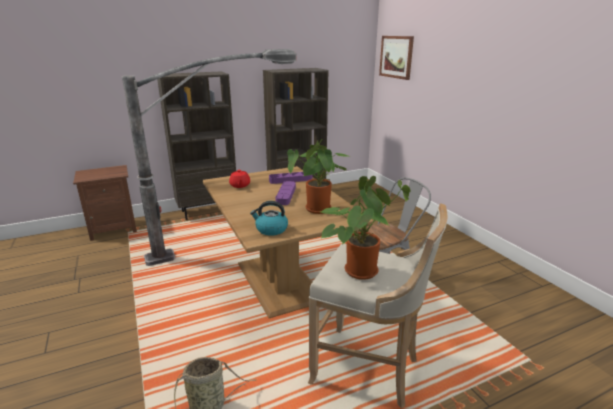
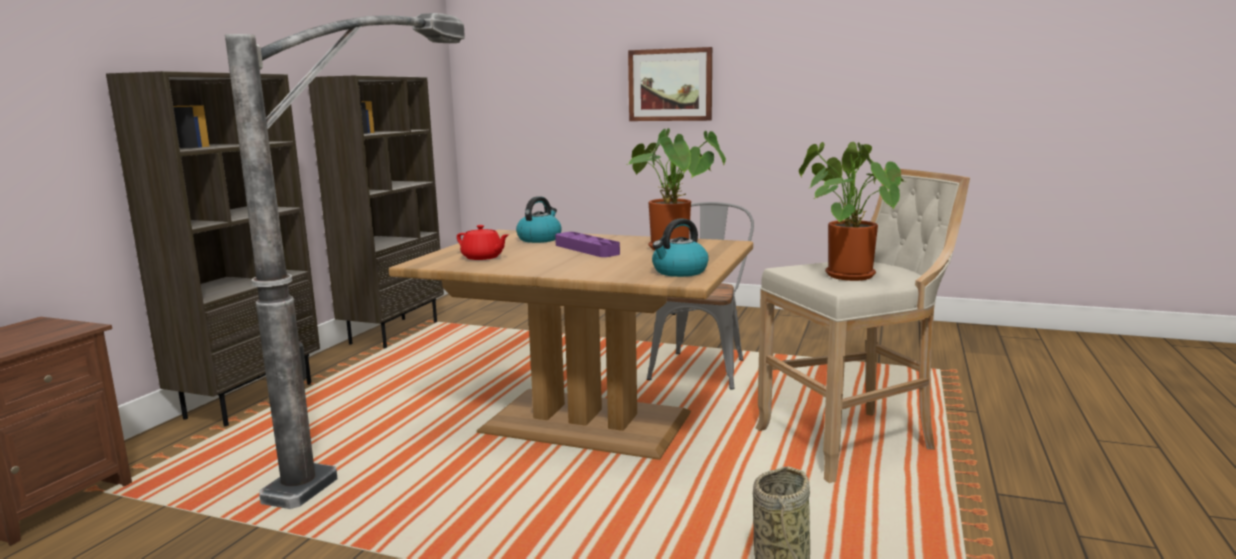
camera: 45 degrees left, 10 degrees down
(290, 180) = (539, 239): purple tray -> kettle
(396, 57) = (505, 60): picture -> picture (670, 85)

